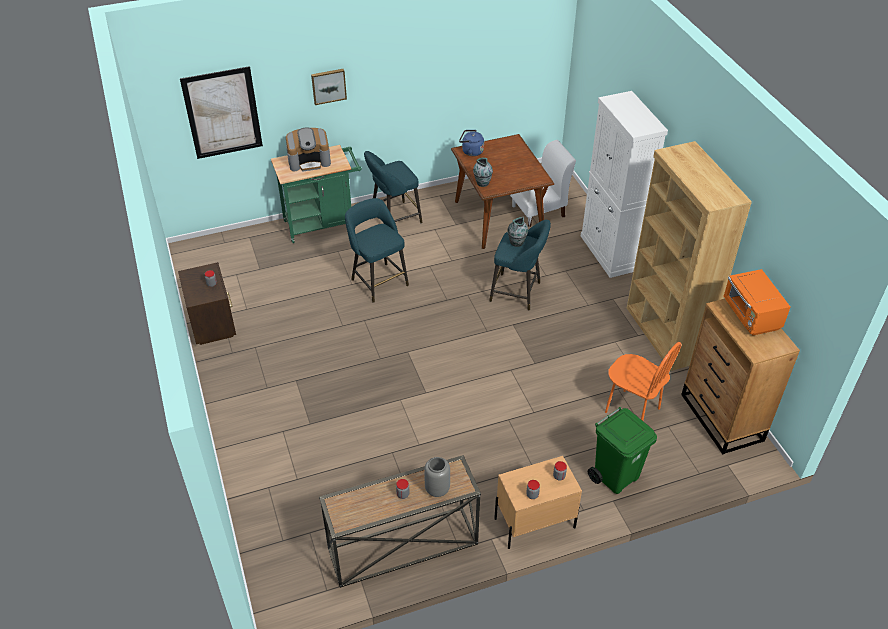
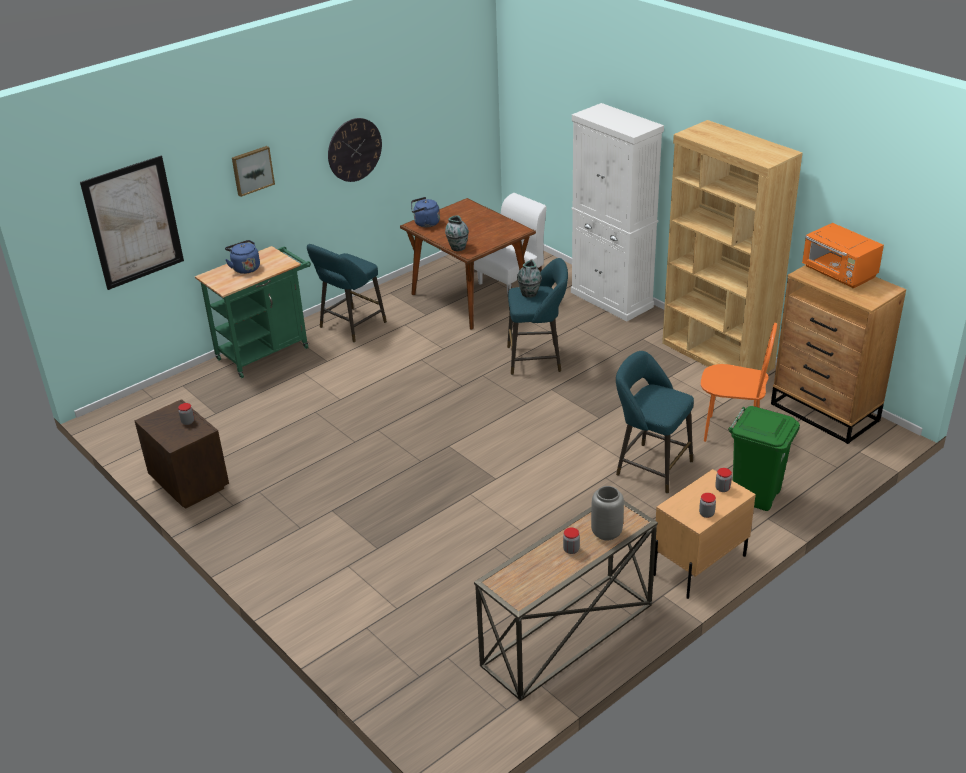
camera: 20 degrees left, 10 degrees down
(309, 161) = (245, 268): coffee machine -> blue kettle
(378, 281) = (370, 388): turquoise stool -> turquoise stool (650, 467)
(424, 80) = (354, 149): none -> wall clock

